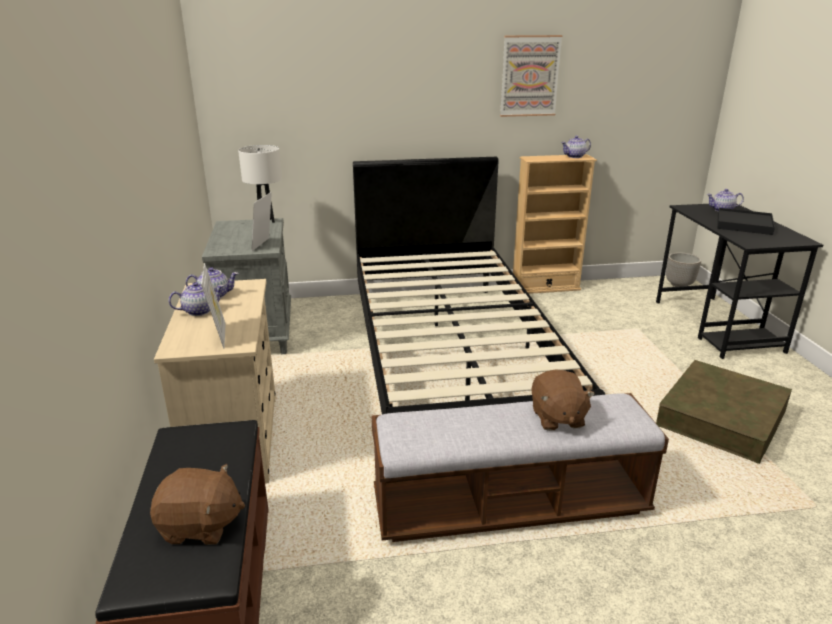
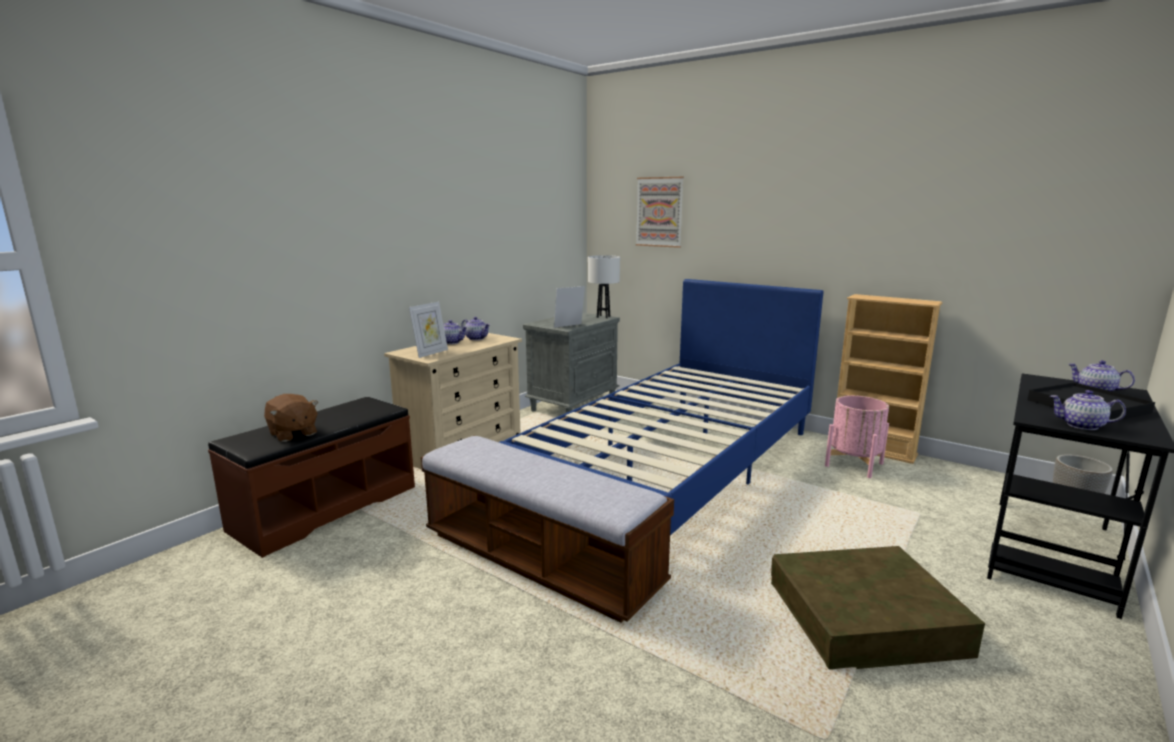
camera: 45 degrees right, 10 degrees down
(451, 361) = (674, 465): black bed -> blue bed
(529, 76) = (871, 208): picture -> picture (659, 212)
(554, 305) = (854, 464): none -> pink planter
(557, 418) = (566, 480): brown plush toy -> none
(574, 156) = (916, 300): teapot -> teapot (1081, 425)

